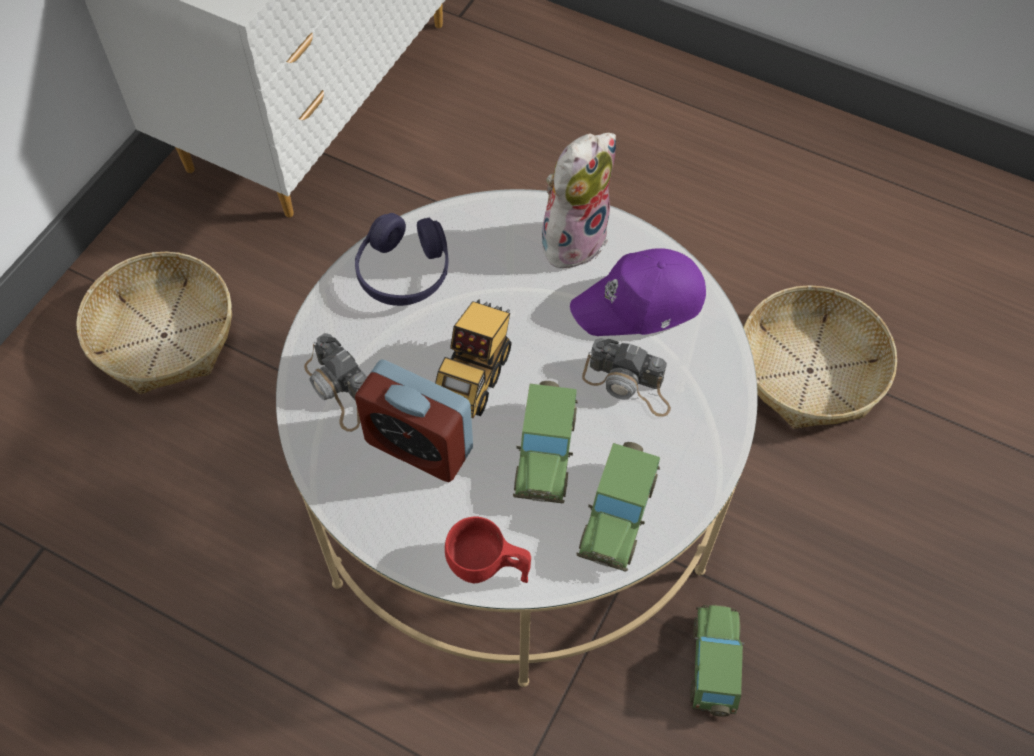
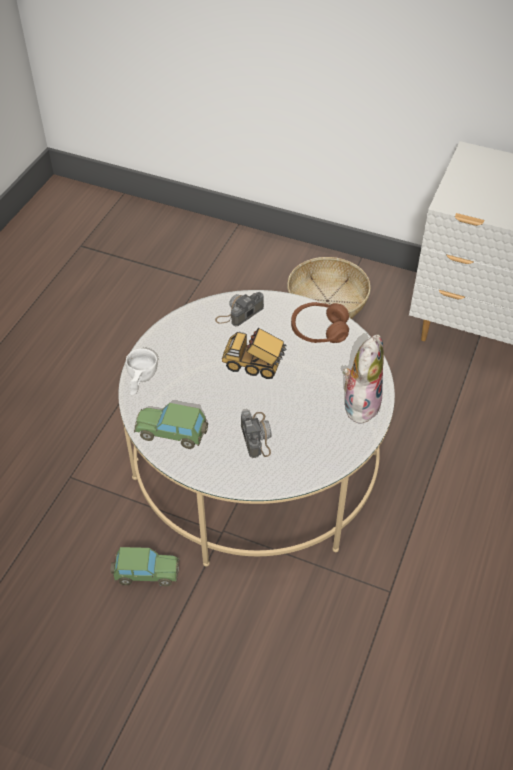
camera: 85 degrees right, 10 degrees down
(404, 272) = (319, 330): purple headphones -> brown headphones
(419, 445) = (209, 347): alarm clock -> none
(488, 567) = (140, 380): red cup -> white cup
(545, 452) = (209, 399): toy car -> none
(573, 237) = (360, 403): plush toy -> plush toy turned 105 degrees counterclockwise
(628, 385) = (257, 435): camera -> camera turned 150 degrees clockwise
(641, 304) = (316, 439): purple cap -> none
(810, 370) = (367, 634): basket -> none

